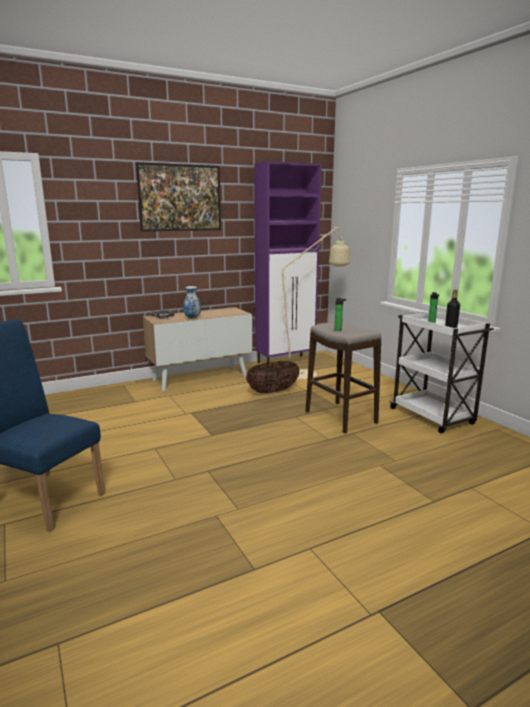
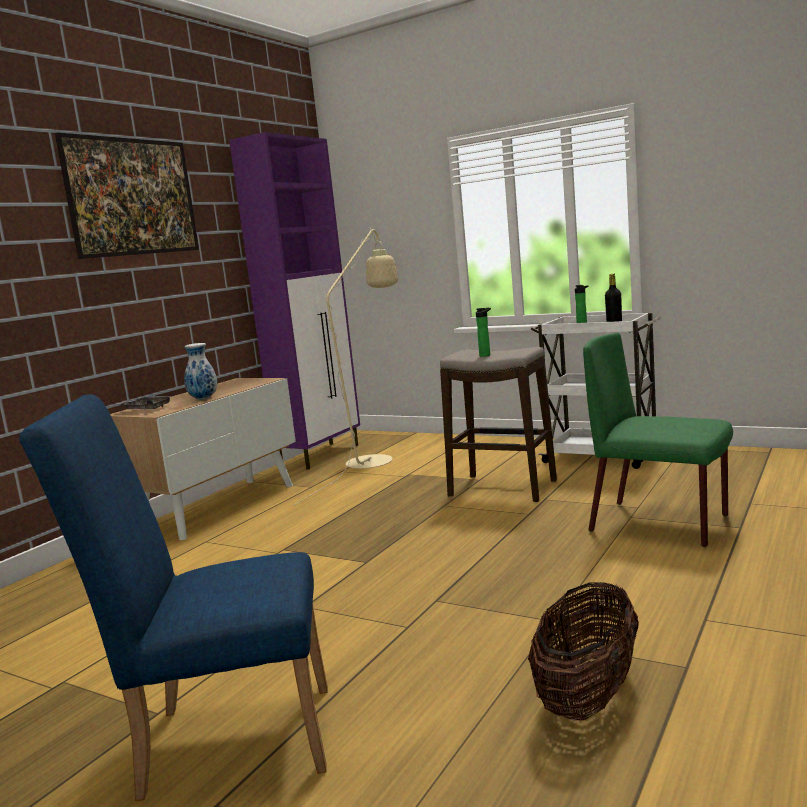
camera: 30 degrees left, 5 degrees down
(273, 392) = (364, 490): basket -> basket (588, 695)
(390, 477) = (661, 523): none -> green chair

